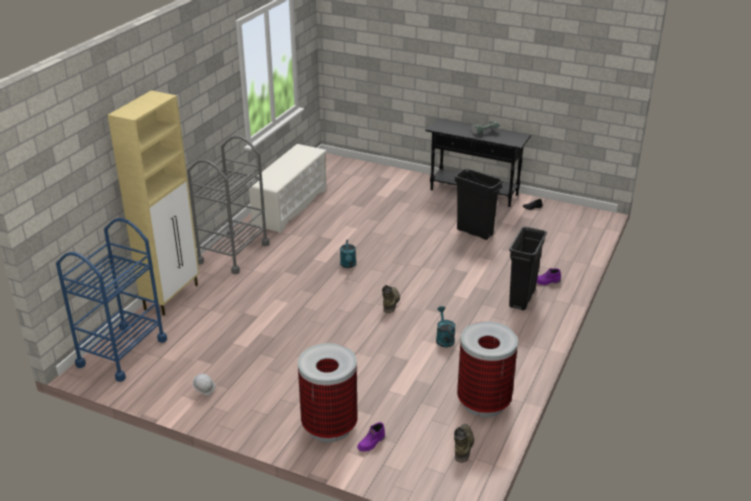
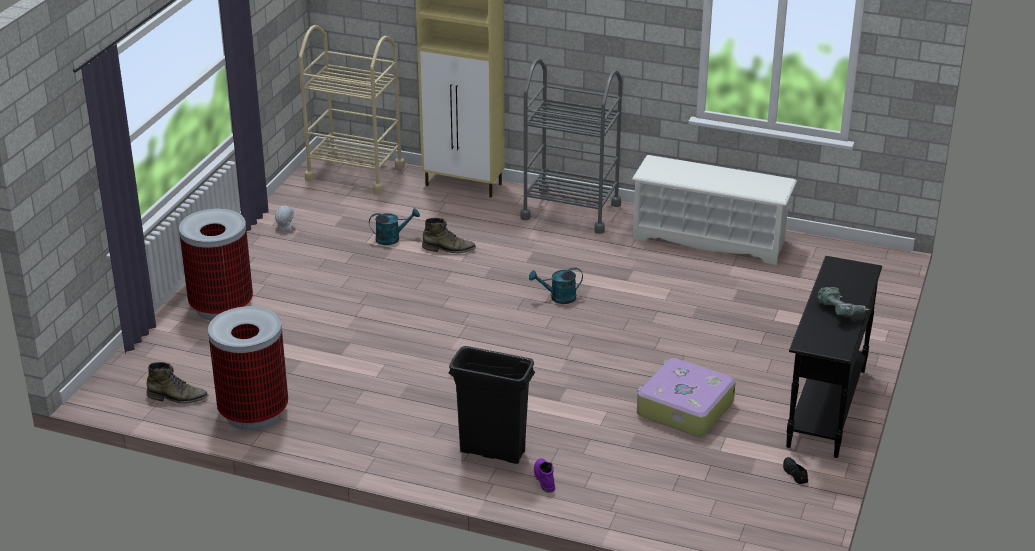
camera: 85 degrees right, 0 degrees up
(122, 352) = (355, 173): blue cart -> beige cart
(371, 443) = (190, 335): purple boot -> none
(391, 302) = (469, 336): green boot -> green boot (449, 249)
(444, 338) = (387, 381): turquoise watering can -> turquoise watering can (392, 238)
(475, 232) = (683, 408): black trash can -> suitcase

